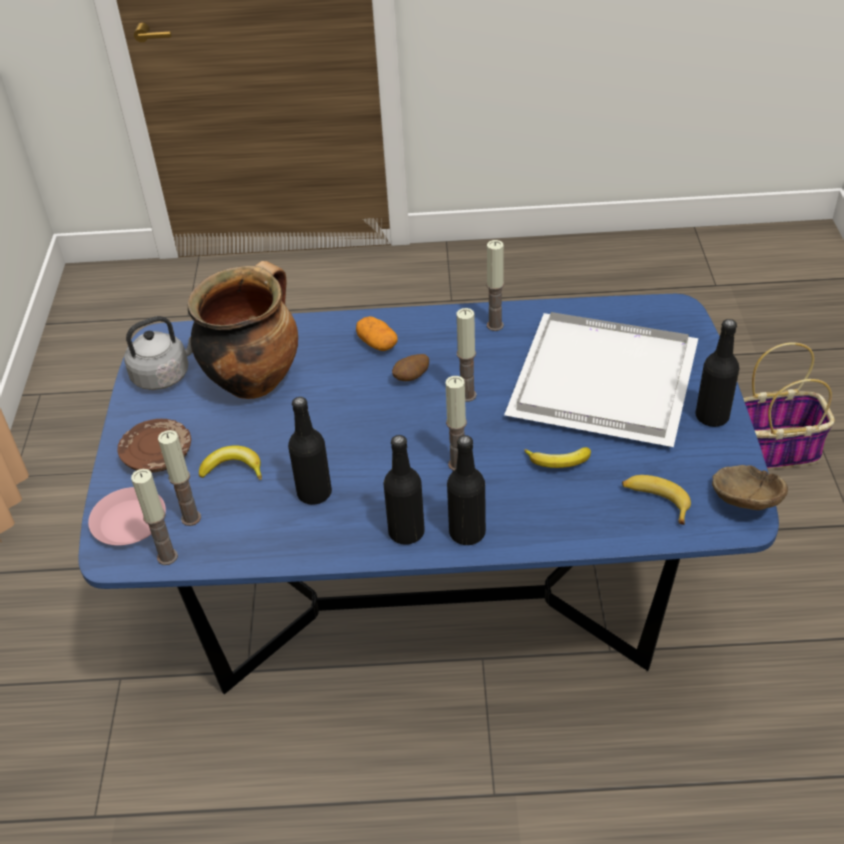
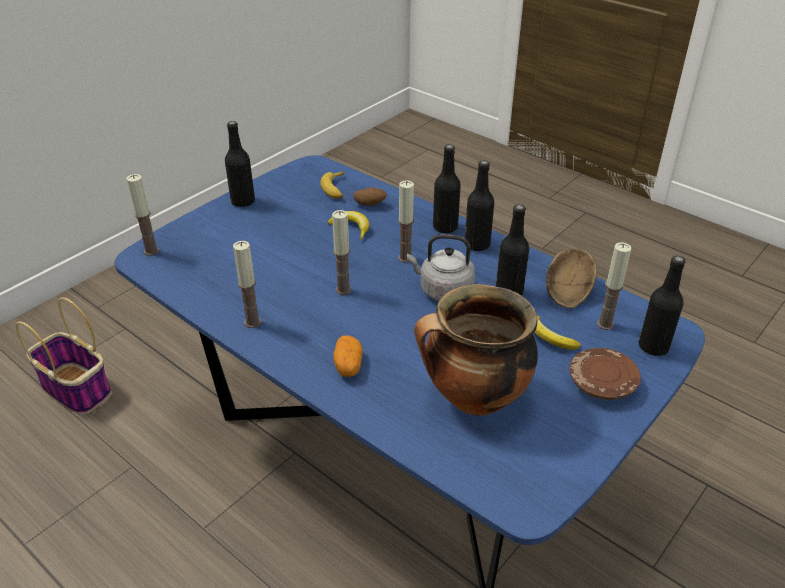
camera: 140 degrees left, 5 degrees down
(128, 522) = (653, 347): pink plate -> black bottle
(164, 375) = (548, 457): grey kettle -> grey kettle (443, 290)
(167, 557) = (637, 310): candle -> candle (151, 251)
(411, 378) = (360, 323): potato -> potato (370, 205)
(607, 380) = (254, 247): white tray -> none
(744, 499) = (297, 170): brown bowl -> brown bowl (566, 292)

